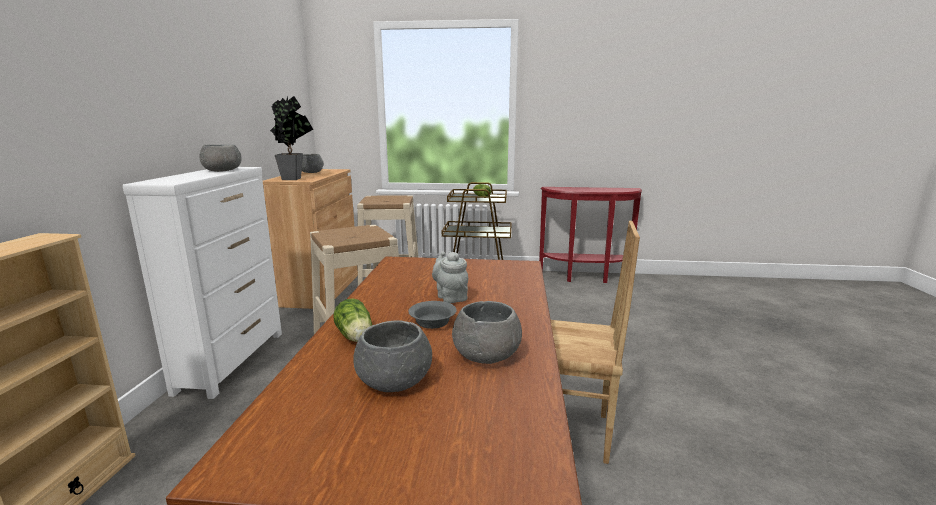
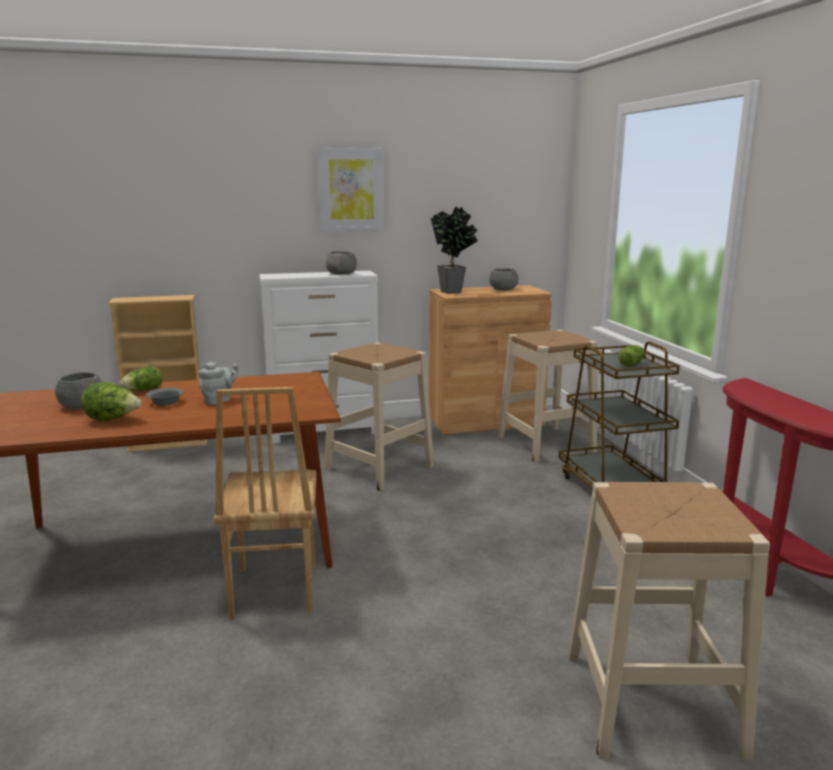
camera: 70 degrees right, 0 degrees up
(188, 70) = (351, 189): none -> picture
(486, 354) = (113, 420): grey bowl -> lettuce
(694, 327) = (651, 702): none -> beige stool

